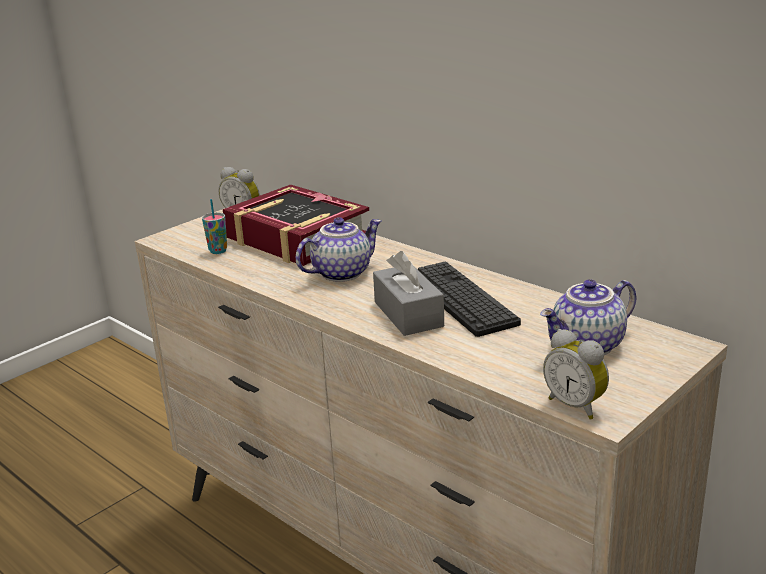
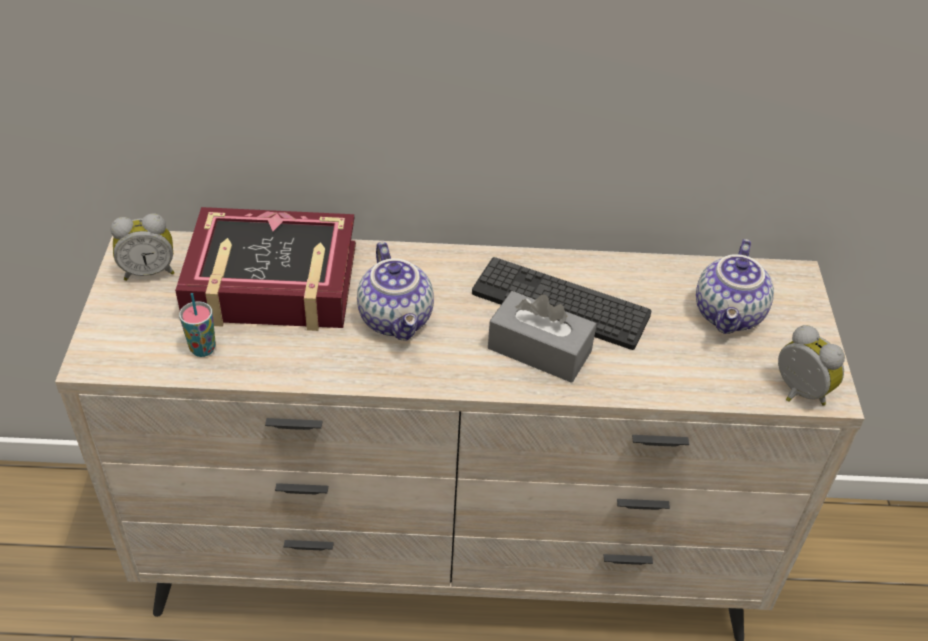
camera: 45 degrees left, 20 degrees up
(341, 273) = (397, 319): teapot -> teapot turned 150 degrees clockwise
(576, 405) = (797, 393): alarm clock -> alarm clock turned 135 degrees counterclockwise

